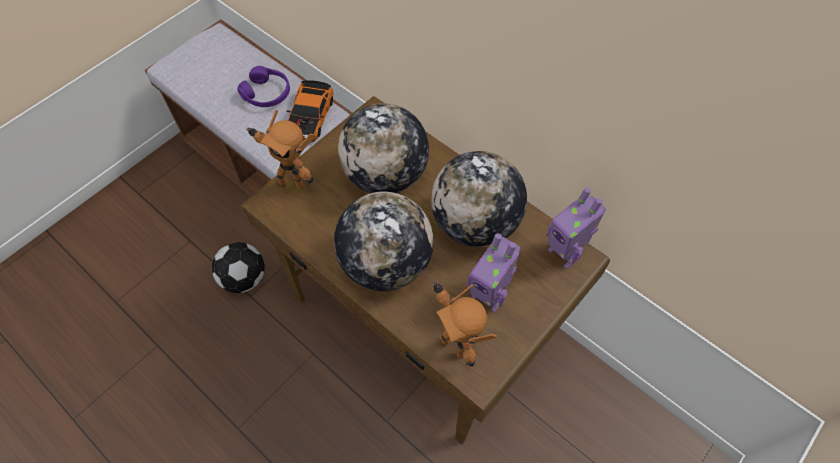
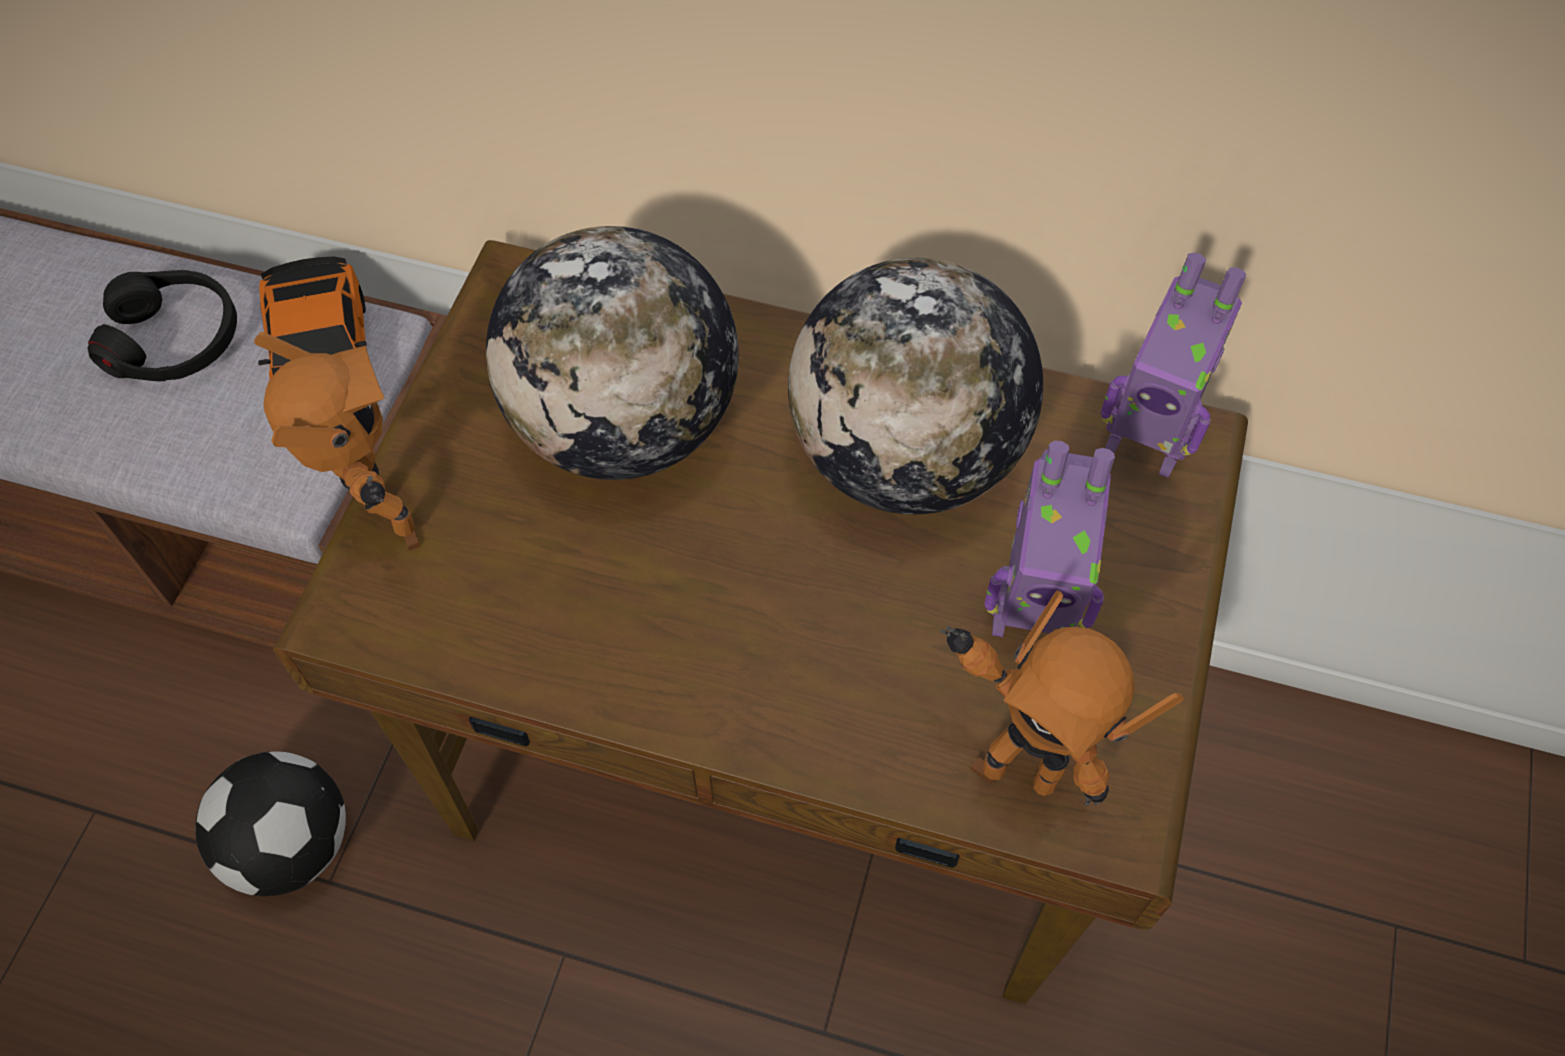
camera: 25 degrees left, 0 degrees up
(267, 93) = (174, 340): purple headphones -> black headphones
(291, 181) = (384, 532): toy robot -> toy robot turned 120 degrees counterclockwise
(386, 264) = (743, 642): globe -> none

